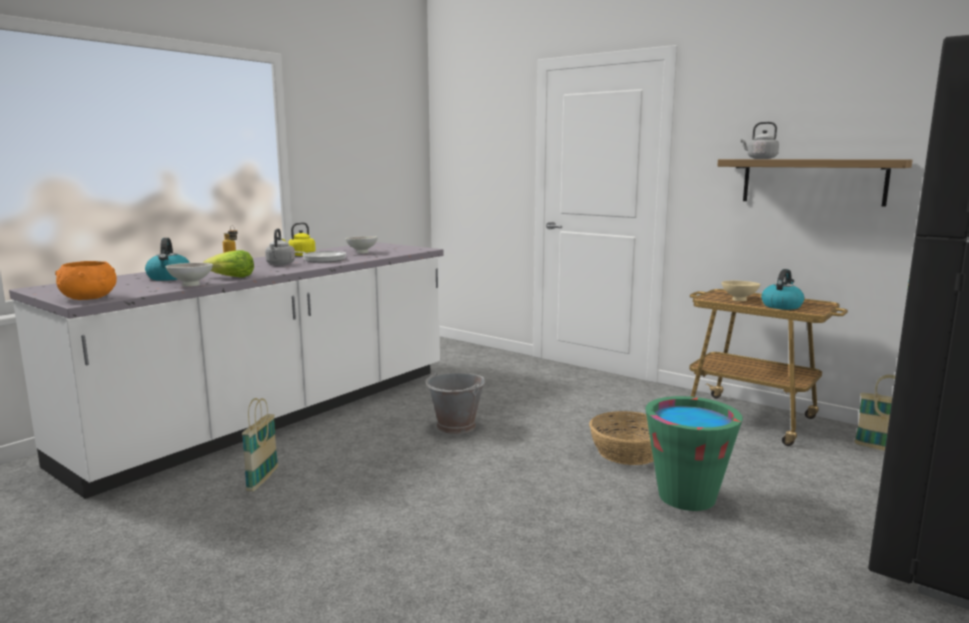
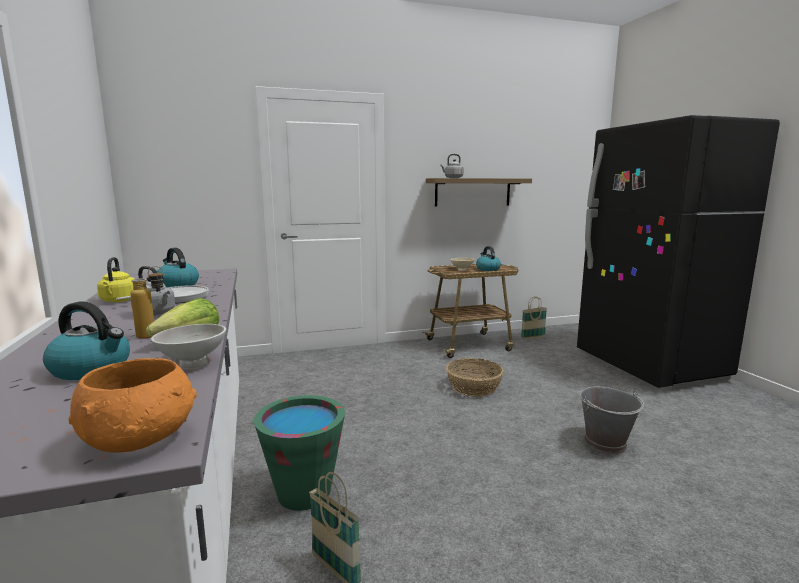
camera: 55 degrees left, 0 degrees up
(361, 252) = (177, 284): white bowl -> kettle
(456, 426) = (356, 425): grey bucket -> grey bucket (606, 443)
(686, 497) = (546, 395): green bucket -> green bucket (304, 493)

